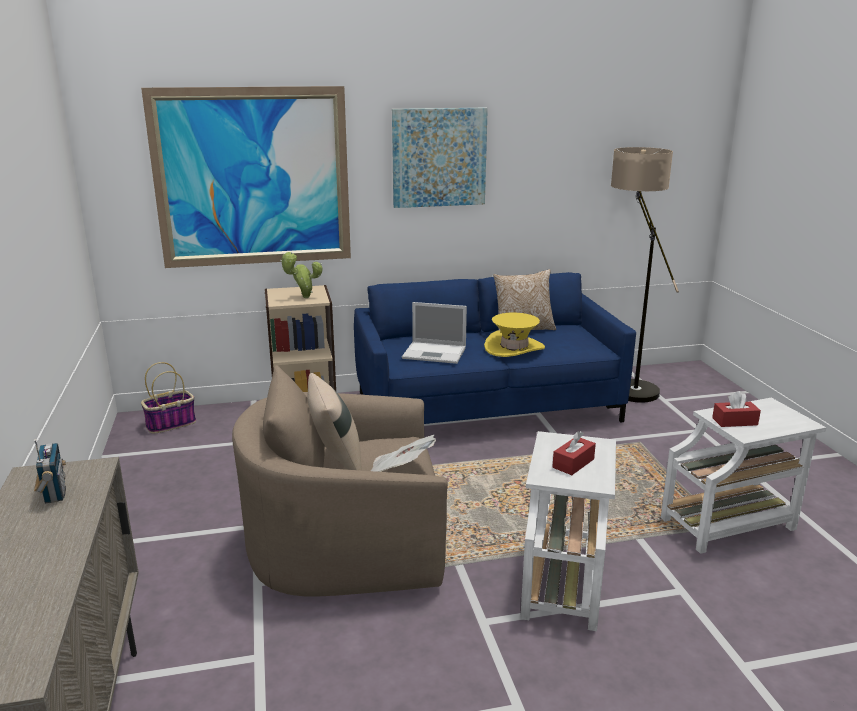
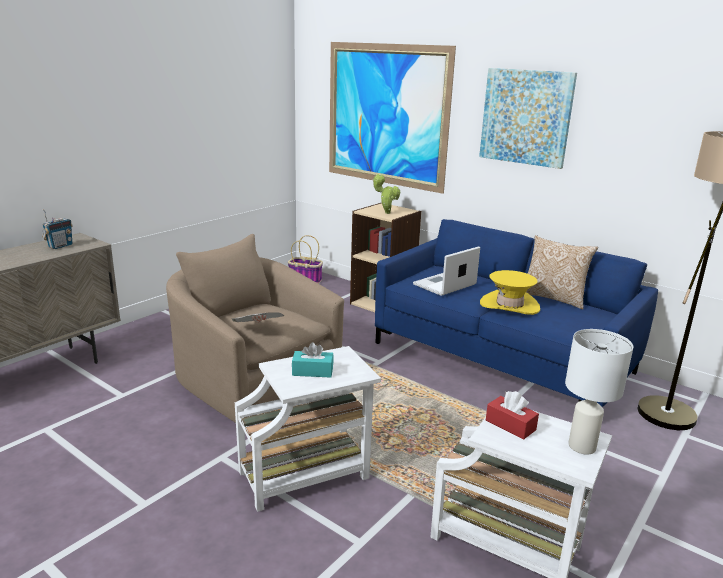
camera: 50 degrees right, 0 degrees up
(335, 461) = (248, 311): beige pillow -> none
(435, 353) = (444, 285): laptop -> laptop turned 75 degrees clockwise
(573, 463) = (312, 371): red tissue box -> turquoise tissue box
(779, 411) = (581, 446): none -> white table lamp

